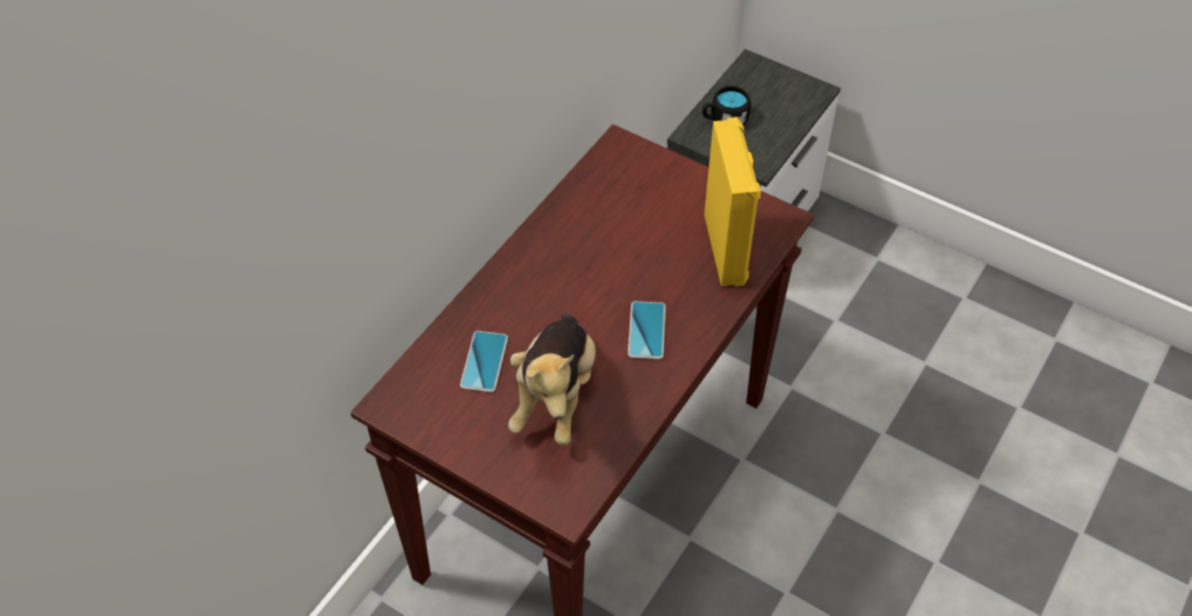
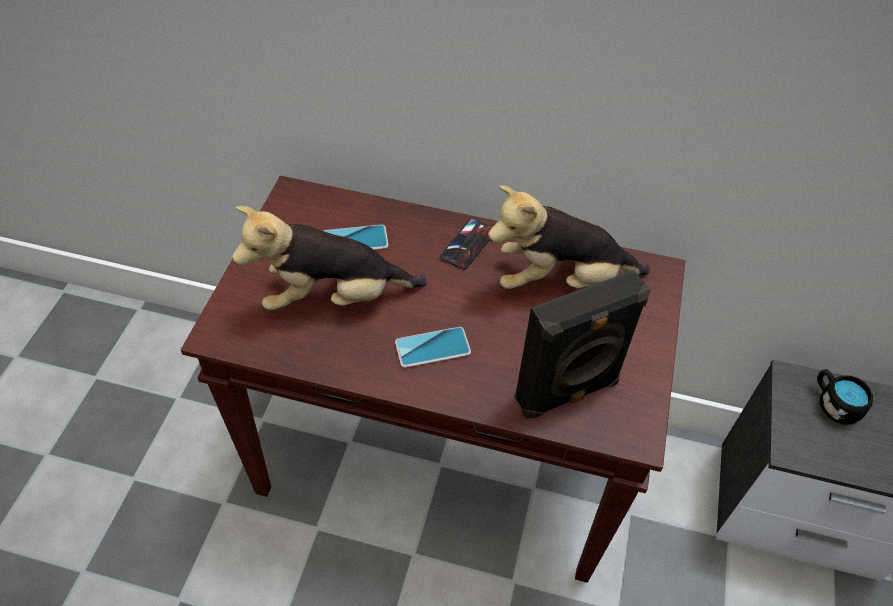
camera: 70 degrees right, 0 degrees up
(529, 271) = (468, 244): none -> phone
(602, 216) = (560, 280): none -> plush toy
(727, 249) = (568, 393): yellow speaker -> black speaker

